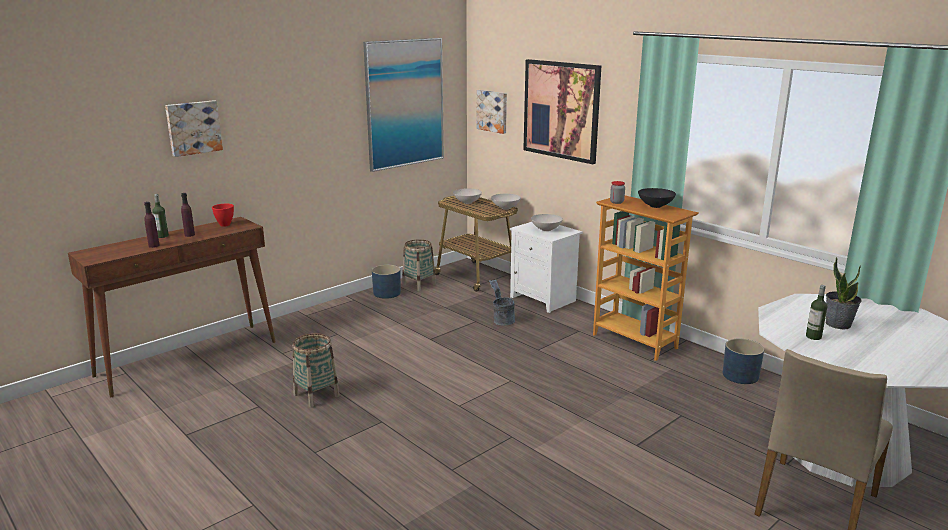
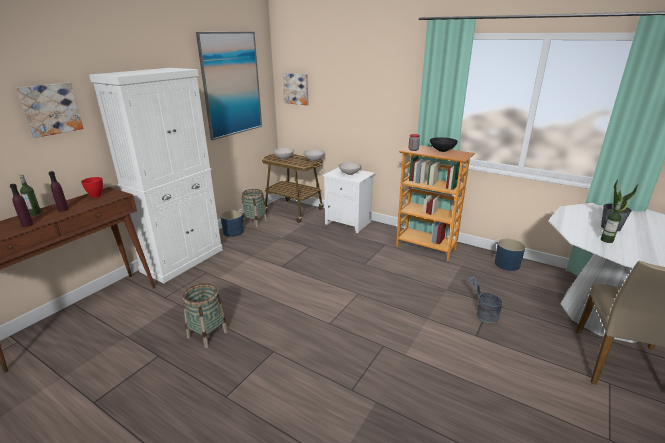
camera: 15 degrees left, 5 degrees up
(315, 317) = (183, 260): none -> white cabinet
(501, 320) = (327, 243): grey bucket -> grey bucket (483, 315)
(561, 110) = (354, 84): picture -> none

